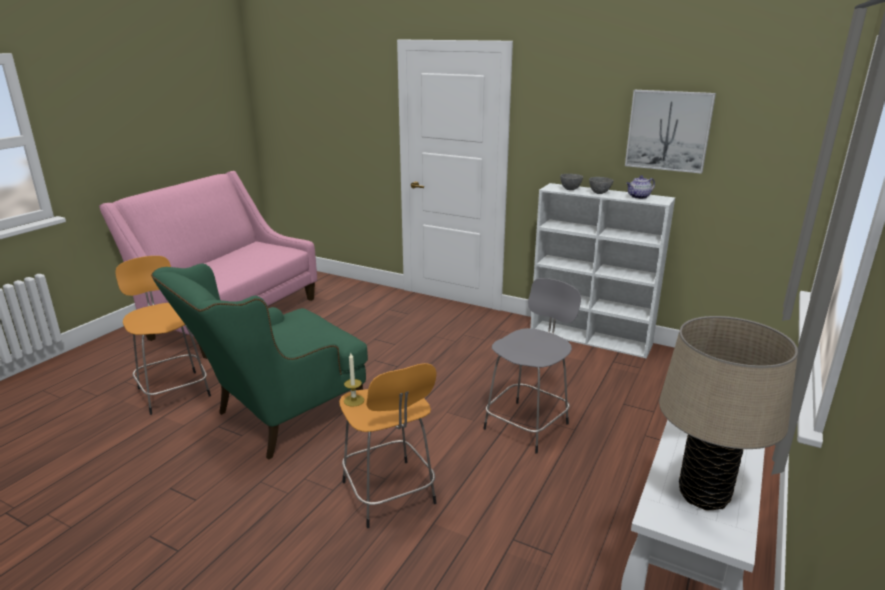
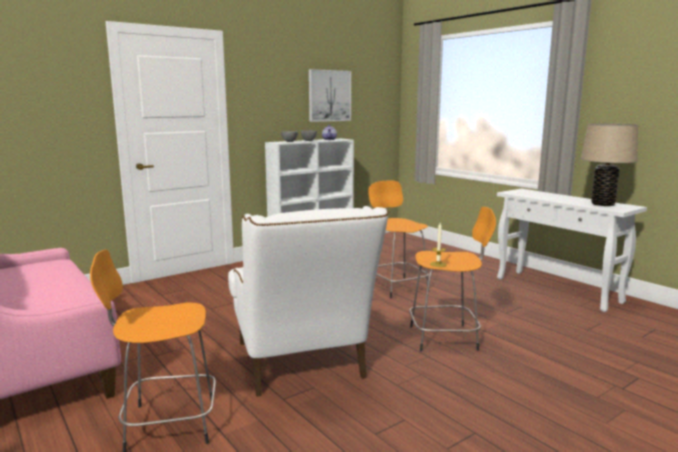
camera: 65 degrees left, 10 degrees down
(277, 419) = (302, 367): green armchair -> white armchair
(528, 425) = (396, 287): grey stool -> orange stool

